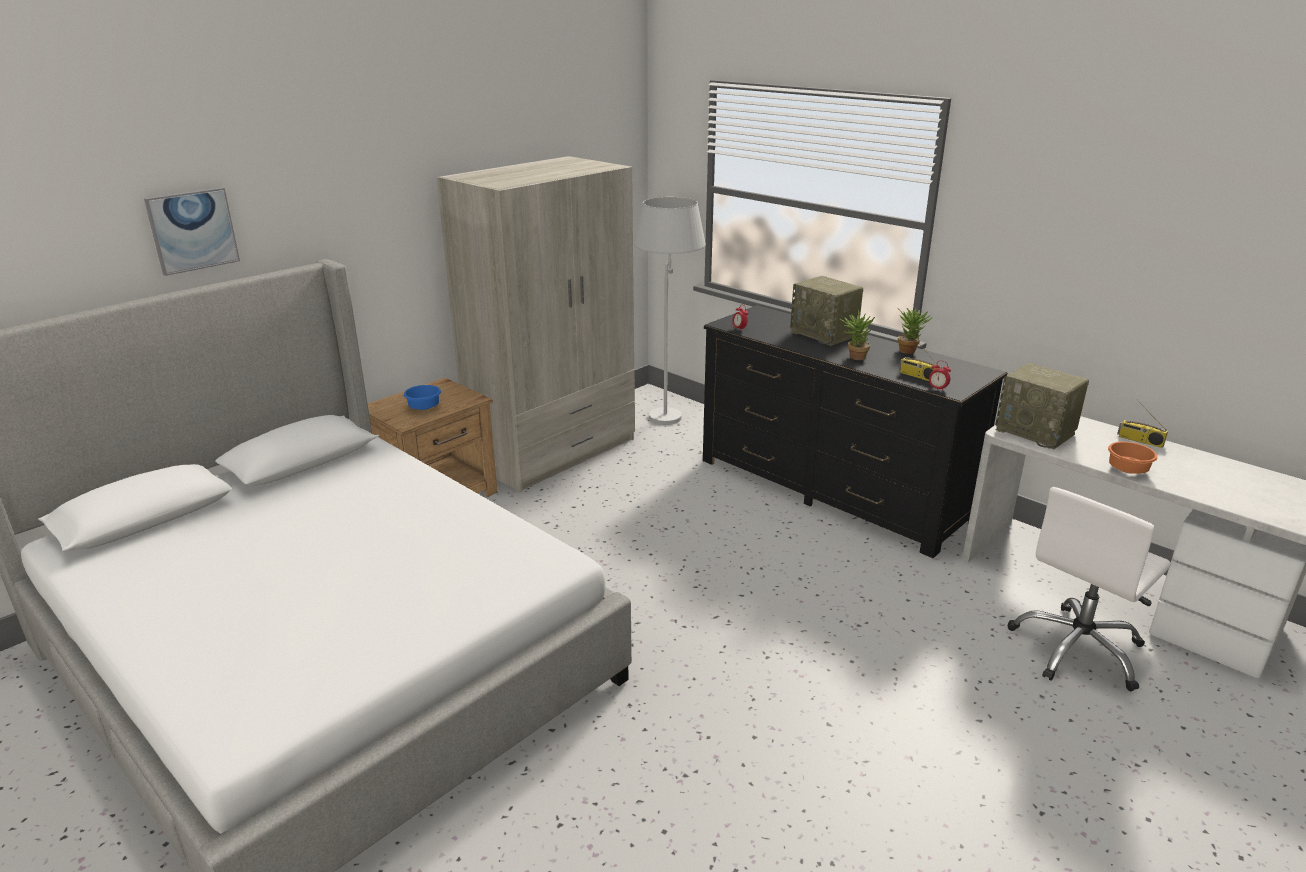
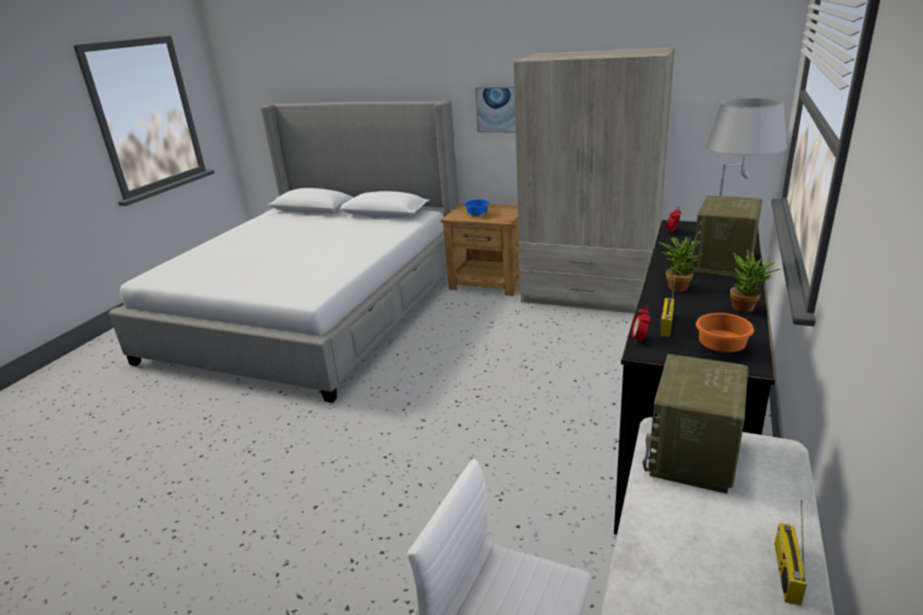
camera: 70 degrees right, 0 degrees up
(193, 230) = (383, 69): picture -> picture (498, 109)
(1126, 470) = (644, 553): orange bowl -> orange bowl (720, 346)

